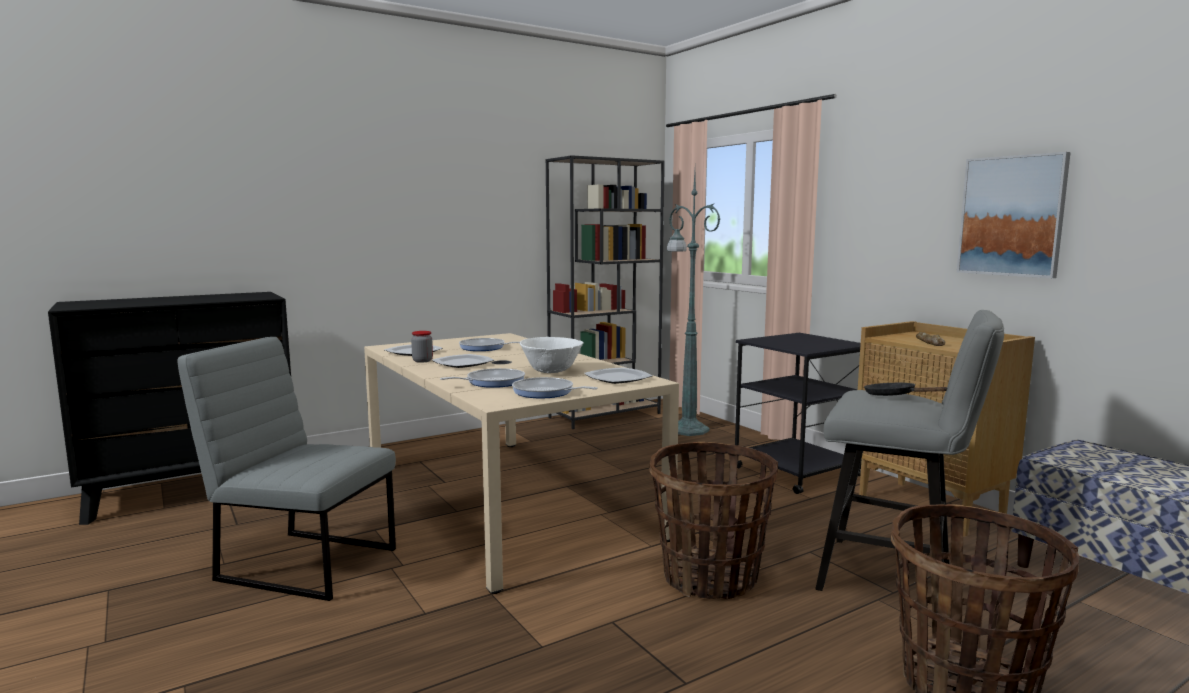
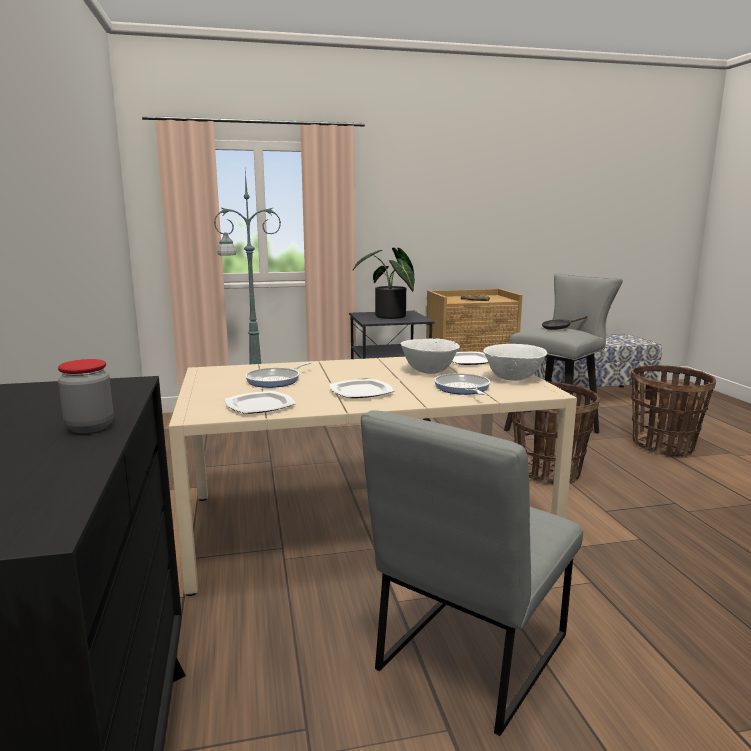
camera: 70 degrees left, 5 degrees up
(422, 361) = (325, 404): jar -> jar (90, 427)
(546, 392) = (513, 379): frying pan -> white bowl
(605, 415) = (165, 442): bookcase -> none
(798, 342) = (390, 317): none -> potted plant
(1012, 216) = (482, 219): picture -> none

